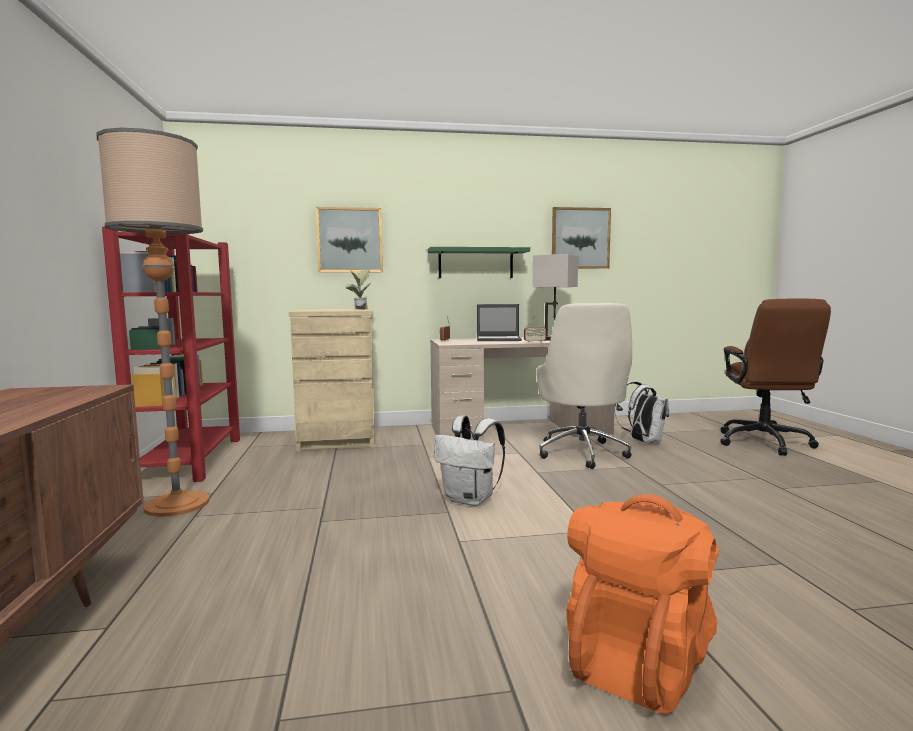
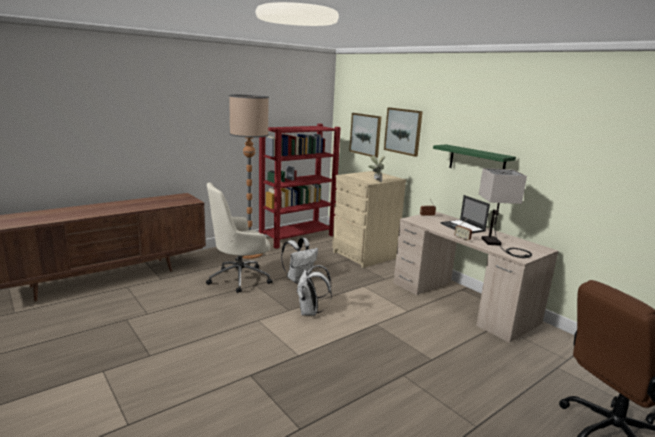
camera: 60 degrees right, 10 degrees up
(580, 238) = (573, 155): picture -> picture (365, 134)
(582, 453) = (436, 334): beige office chair -> beige office chair (239, 279)
(638, 660) = (177, 381): orange backpack -> none
(642, 441) = (507, 359): white backpack -> white backpack (299, 279)

